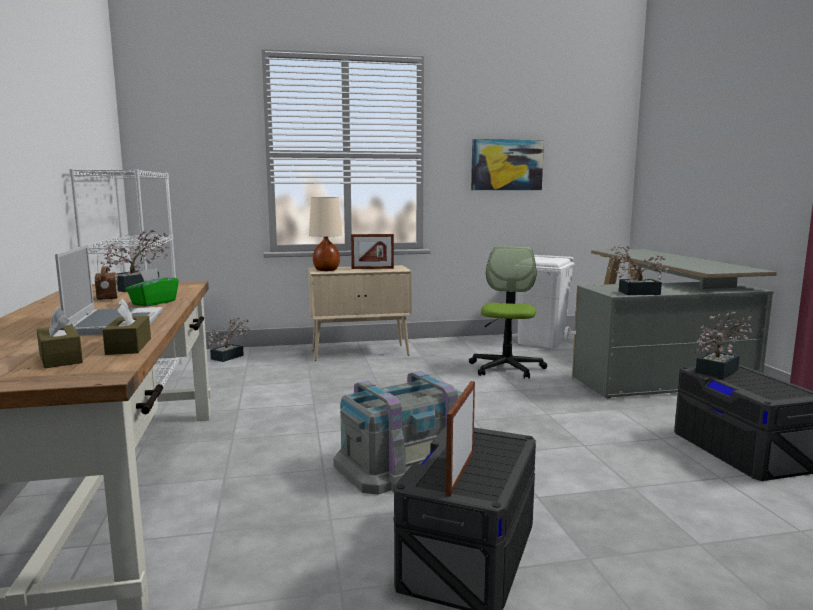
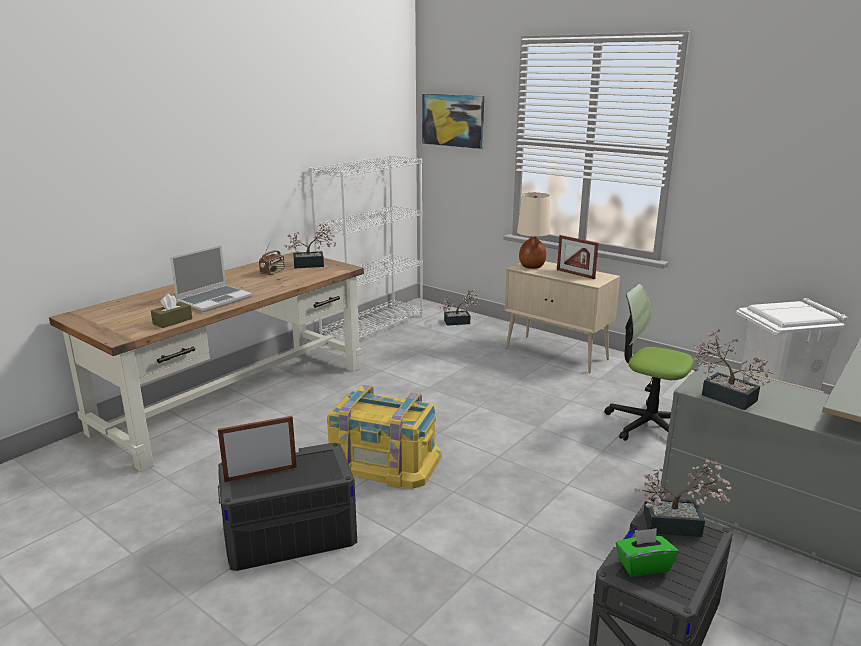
camera: 50 degrees right, 10 degrees up
(60, 358) = (138, 320): brown tissue box -> none
(153, 303) = (275, 285): green tissue box -> green tissue box (643, 565)
(404, 462) = (383, 460): grey storage box -> yellow storage box
(506, 165) = (786, 174): picture -> picture (453, 120)
(506, 368) = (647, 424): office chair -> office chair turned 120 degrees counterclockwise

